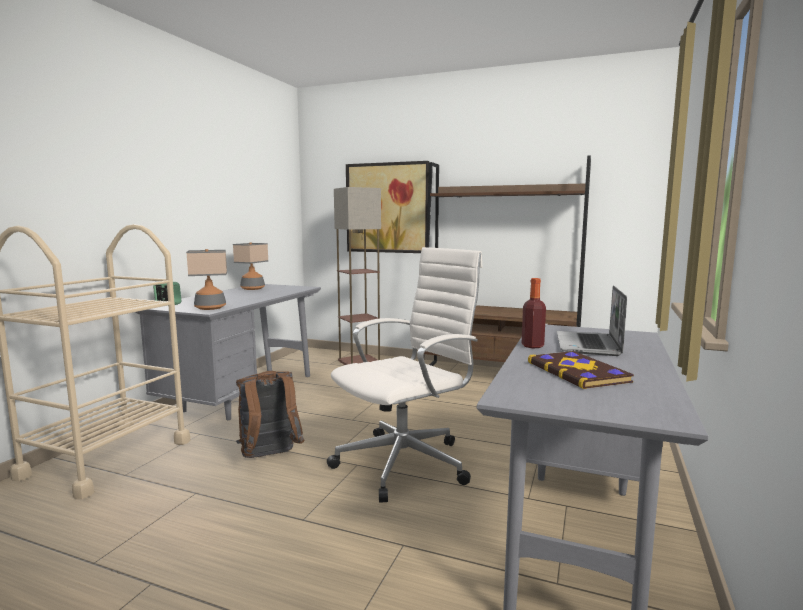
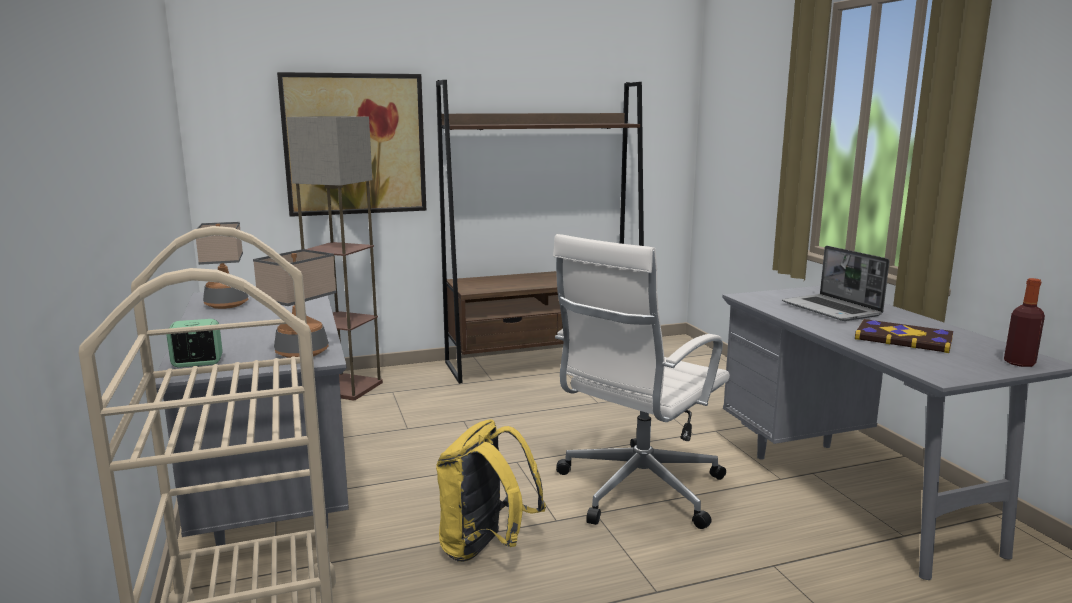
camera: 40 degrees left, 5 degrees up
(269, 456) = (485, 548): brown backpack -> yellow backpack
(406, 463) = (636, 490): white office chair -> white office chair turned 150 degrees counterclockwise
(532, 346) = (804, 321): bottle -> bottle (1019, 363)

